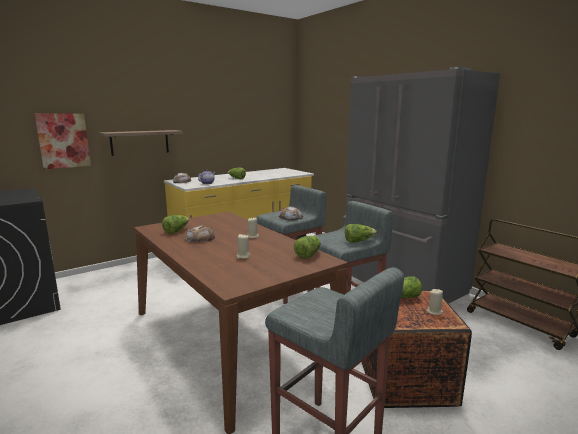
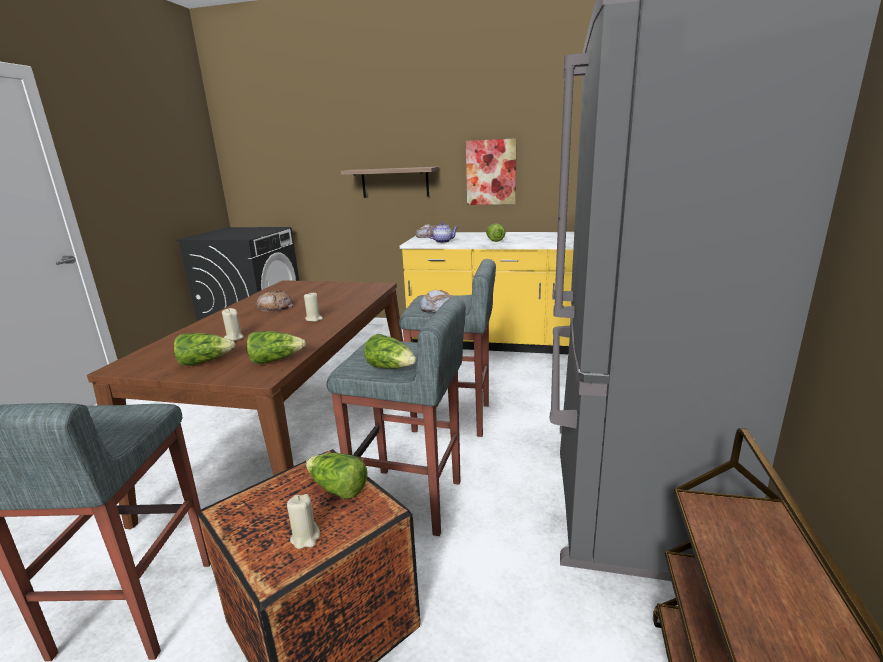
camera: 50 degrees right, 5 degrees up
(63, 140) = (319, 179): picture -> picture (491, 172)
(176, 231) = (289, 292): lettuce -> lettuce (205, 362)

